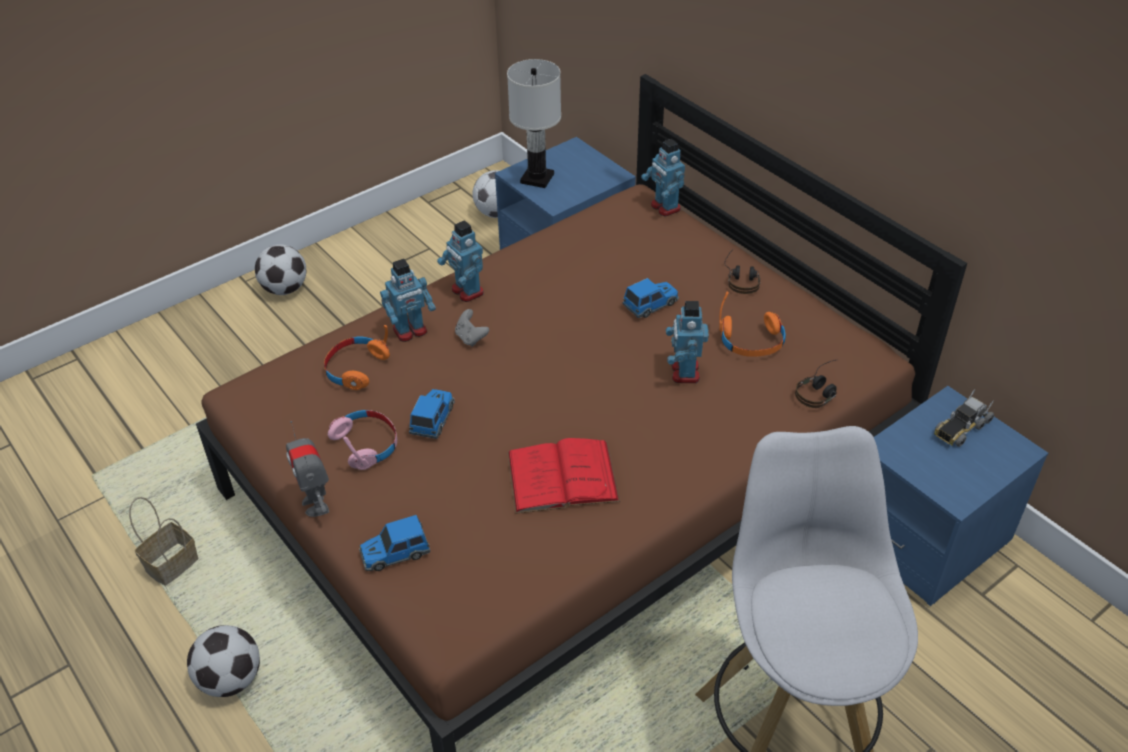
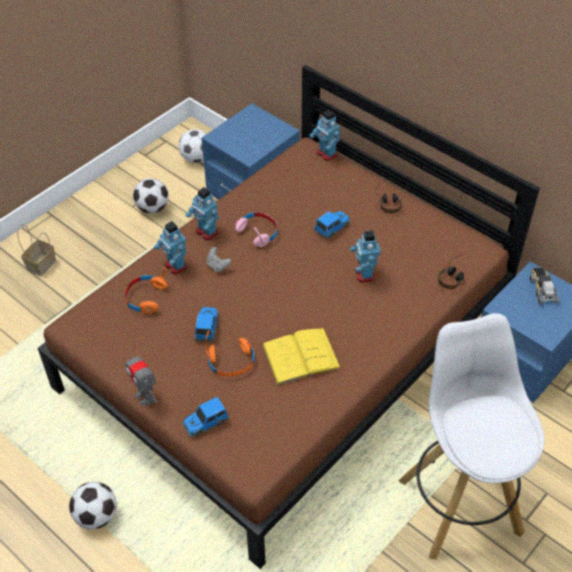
camera: 10 degrees left, 5 degrees up
(173, 563) = (34, 443): basket -> basket (41, 264)
(285, 289) = (58, 234): football -> football (153, 208)
(366, 444) = (166, 351): pink headphones -> pink headphones (258, 232)
(410, 331) = (175, 266): toy robot -> toy robot turned 90 degrees clockwise
(537, 178) = (232, 139): white table lamp -> none
(562, 476) = (301, 356): red book -> yellow book
(752, 342) = (403, 247): orange headphones -> orange headphones (231, 362)
(960, 428) = (542, 289): toy truck -> toy truck turned 135 degrees clockwise

